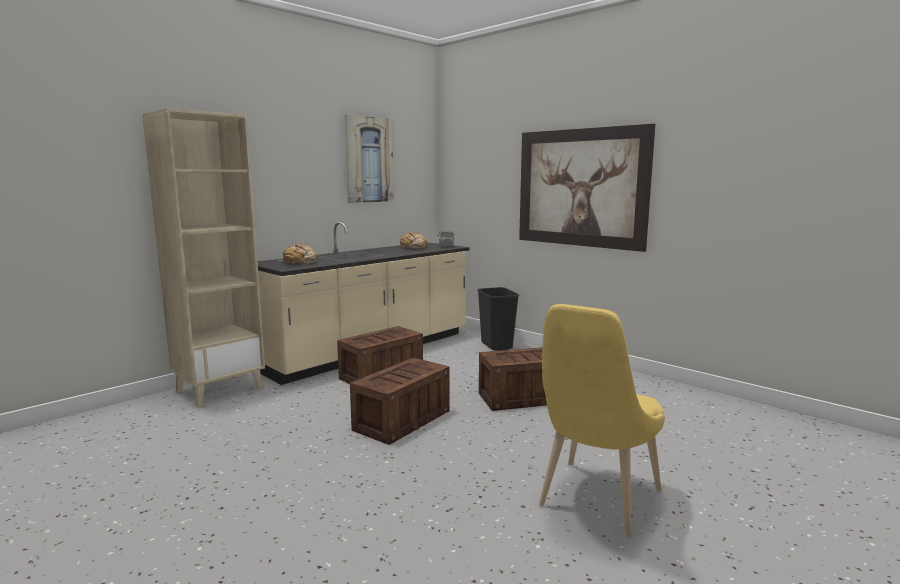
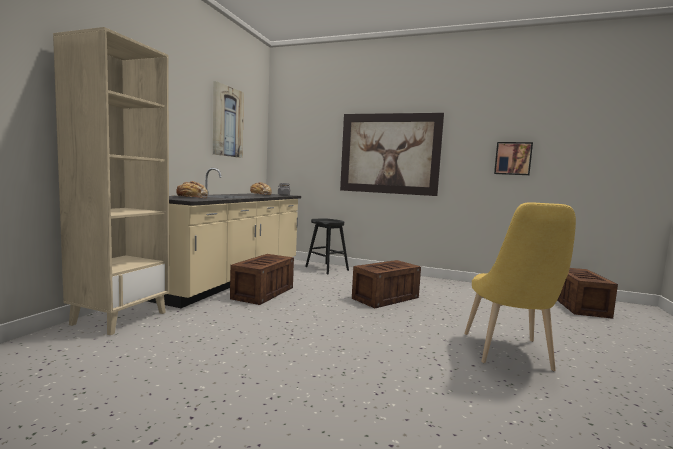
camera: 25 degrees left, 5 degrees down
(403, 419) = (319, 321): crate -> crate (578, 305)
(497, 346) = (326, 268): black trash can -> black stool
(762, 193) = (512, 158): none -> picture

